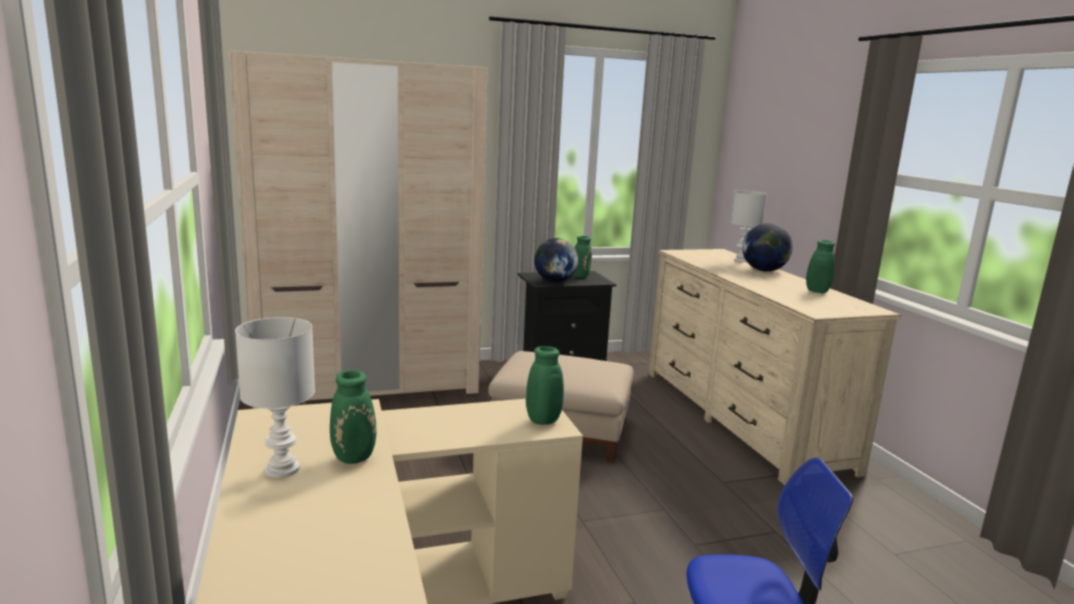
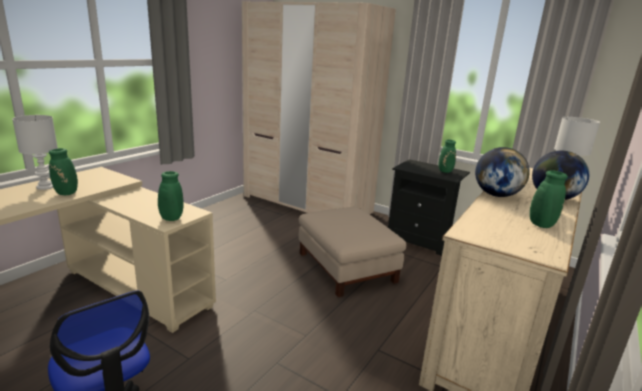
camera: 50 degrees right, 5 degrees up
(554, 281) = (416, 169): globe -> globe (496, 195)

